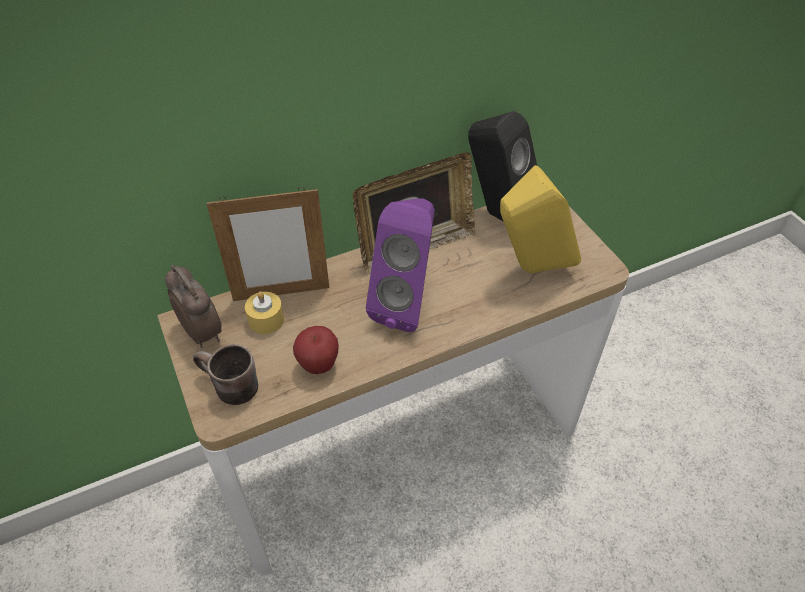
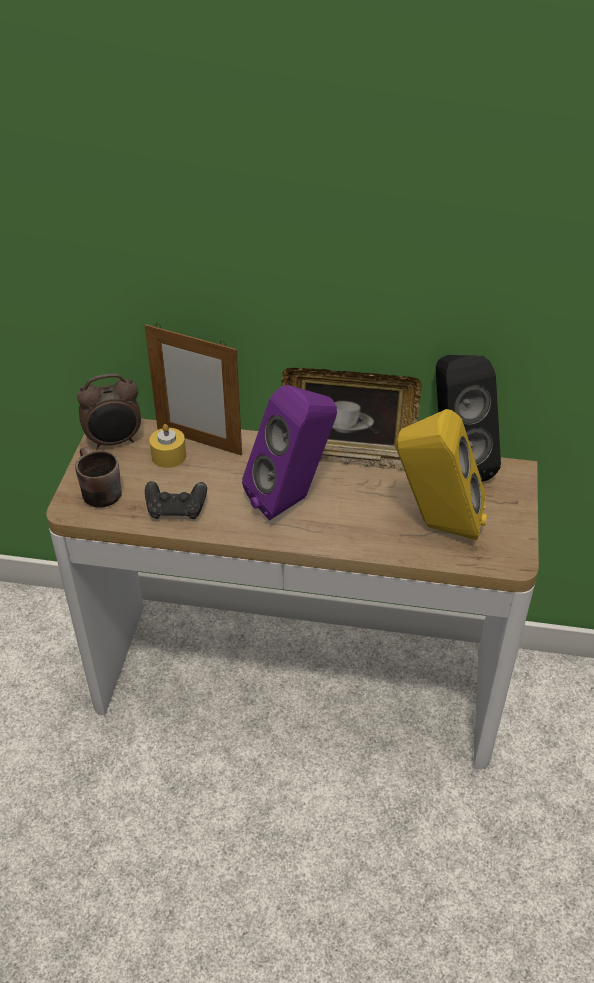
camera: 35 degrees right, 5 degrees down
(203, 332) = (115, 442): alarm clock -> alarm clock turned 75 degrees clockwise
(318, 365) = (176, 510): apple -> black game controller

